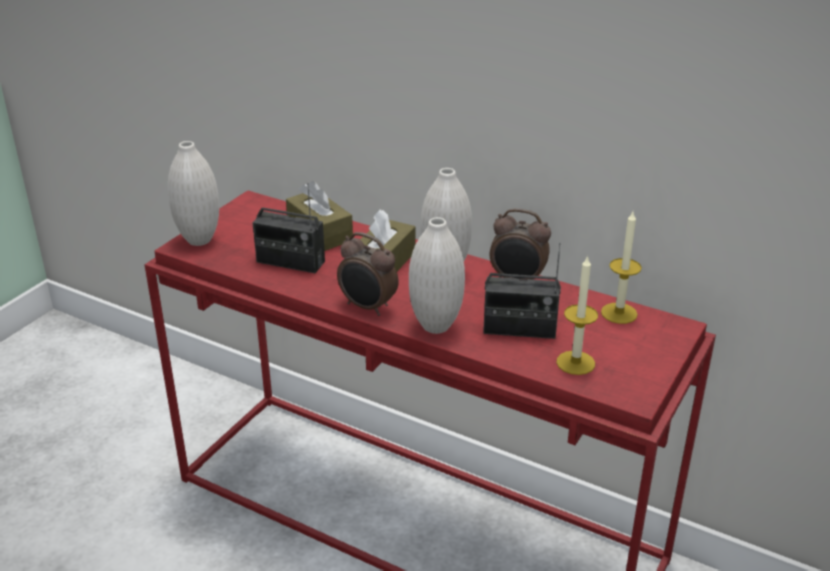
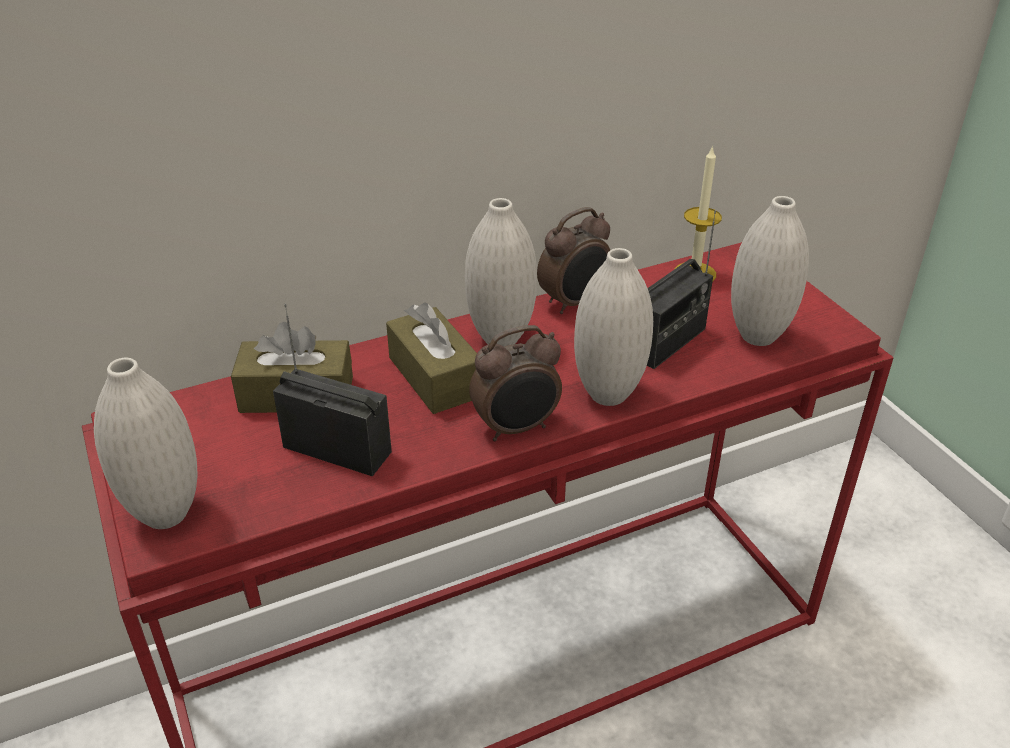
camera: 55 degrees left, 5 degrees up
(290, 262) = (337, 449): radio -> radio turned 120 degrees counterclockwise
(575, 363) = (758, 336): candle -> white vase

